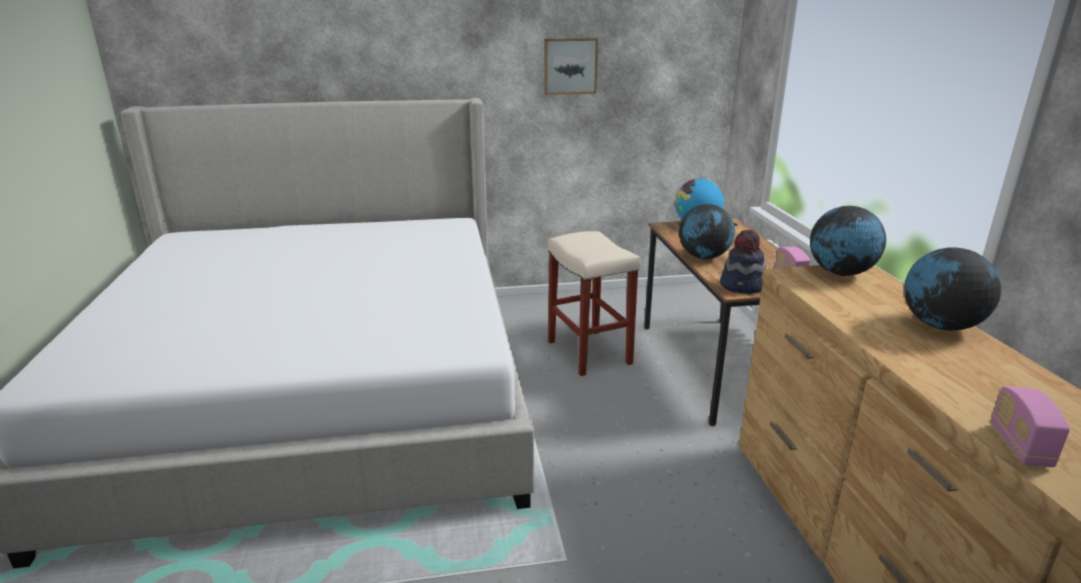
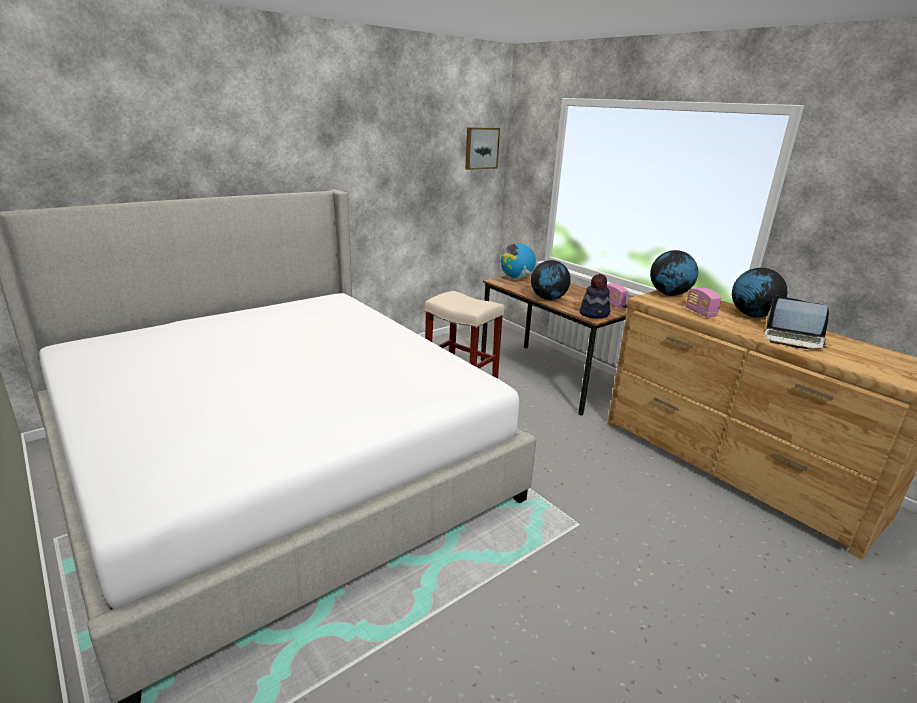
camera: 30 degrees left, 0 degrees up
(570, 66) = (400, 161): picture -> picture (481, 148)
(956, 376) = (793, 340): none -> laptop
(1020, 446) = (859, 366): radio -> radio (700, 312)

